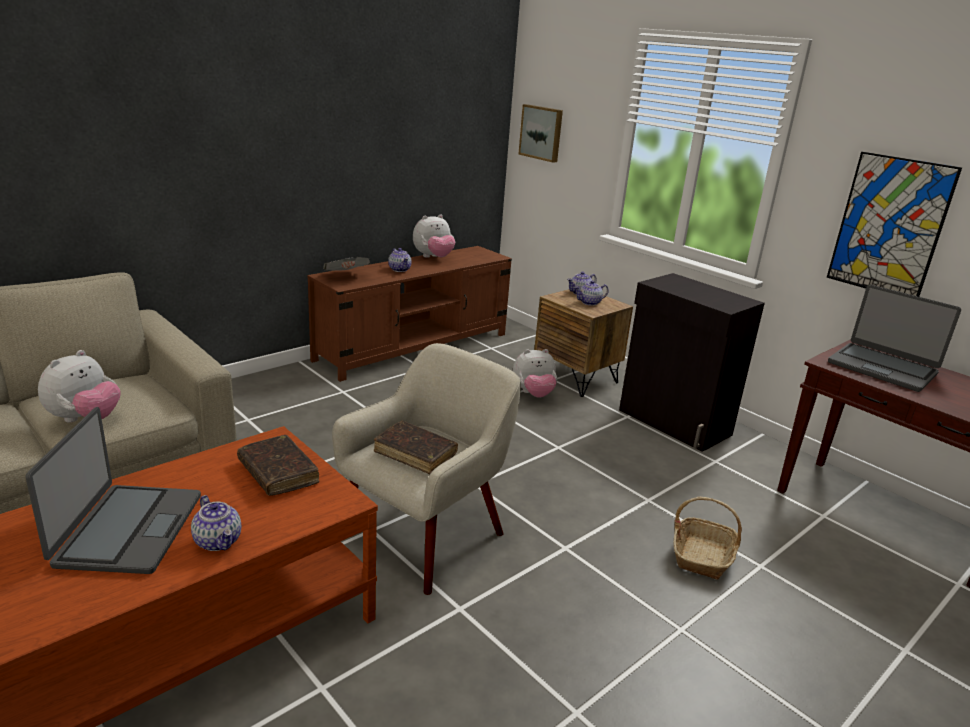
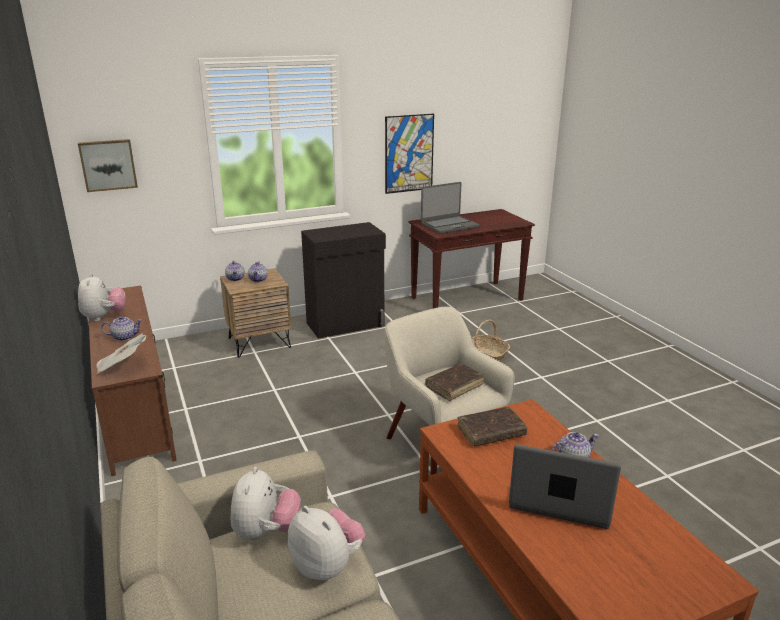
camera: 70 degrees left, 0 degrees up
(533, 394) = (272, 365): plush toy -> plush toy (266, 531)

